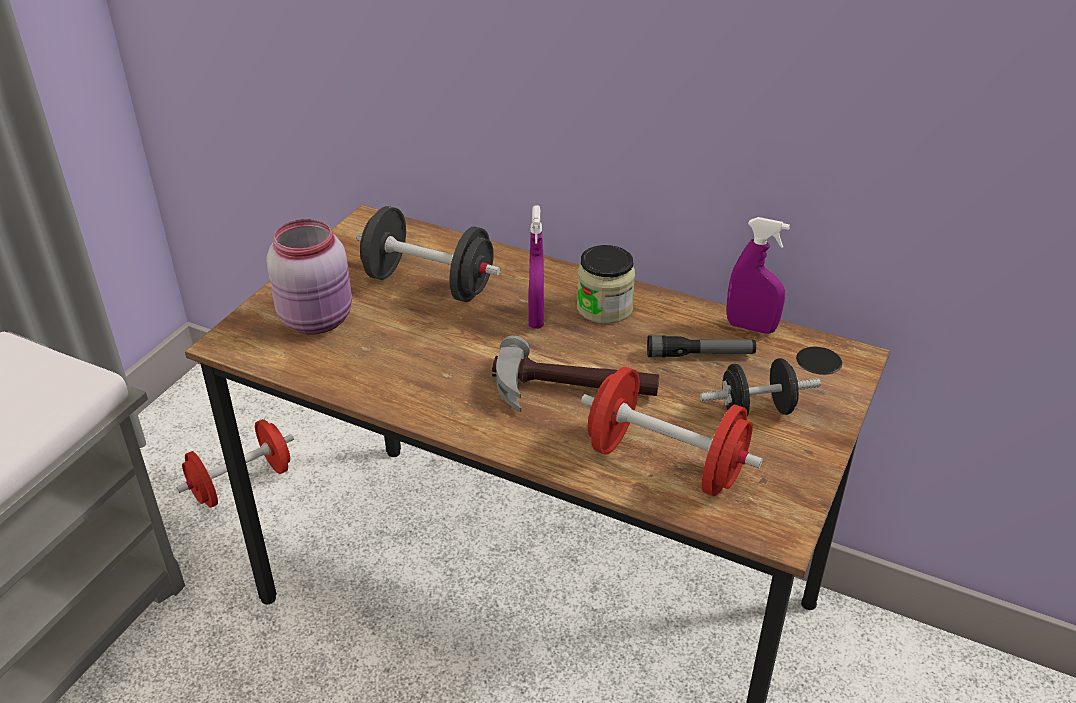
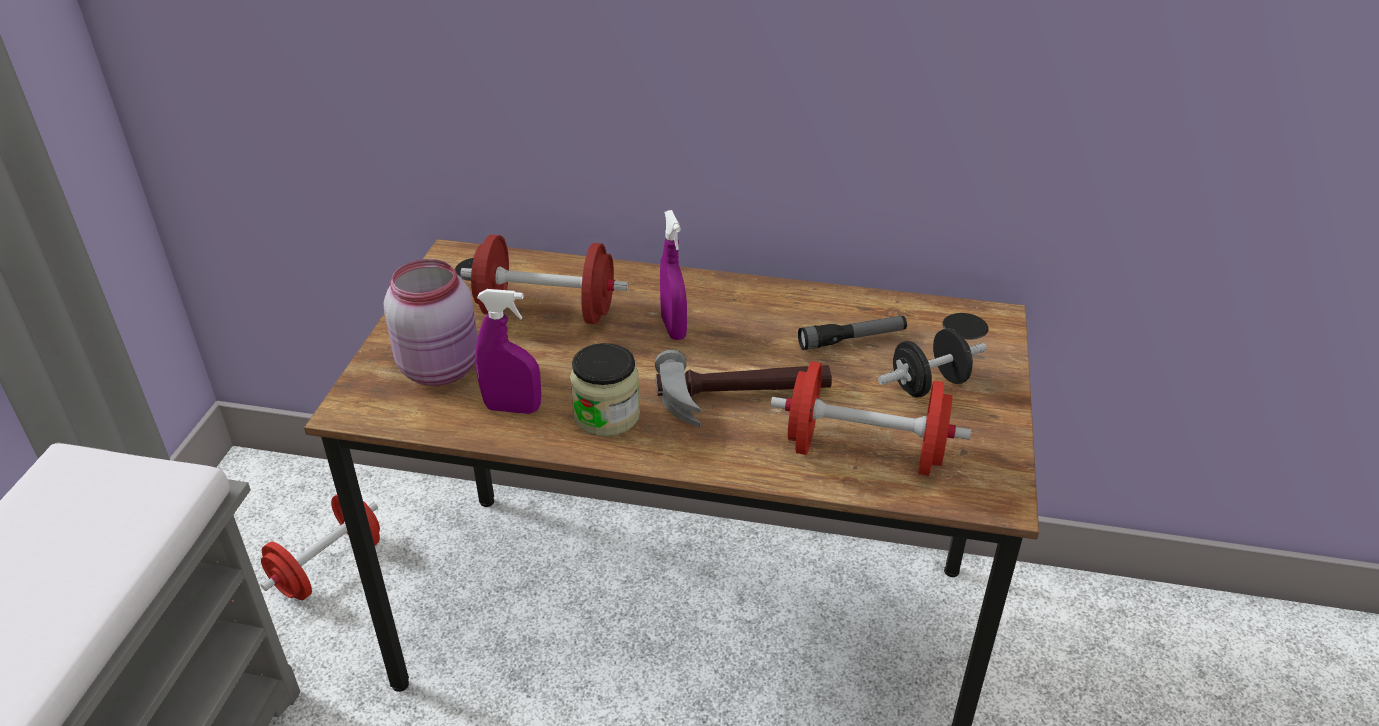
camera: 15 degrees left, 0 degrees up
(429, 284) = (547, 311): black dumbbell -> red dumbbell
(604, 308) = (738, 308): jar -> jar (606, 415)
(751, 327) = (888, 304): purple spray bottle -> purple spray bottle (512, 408)

